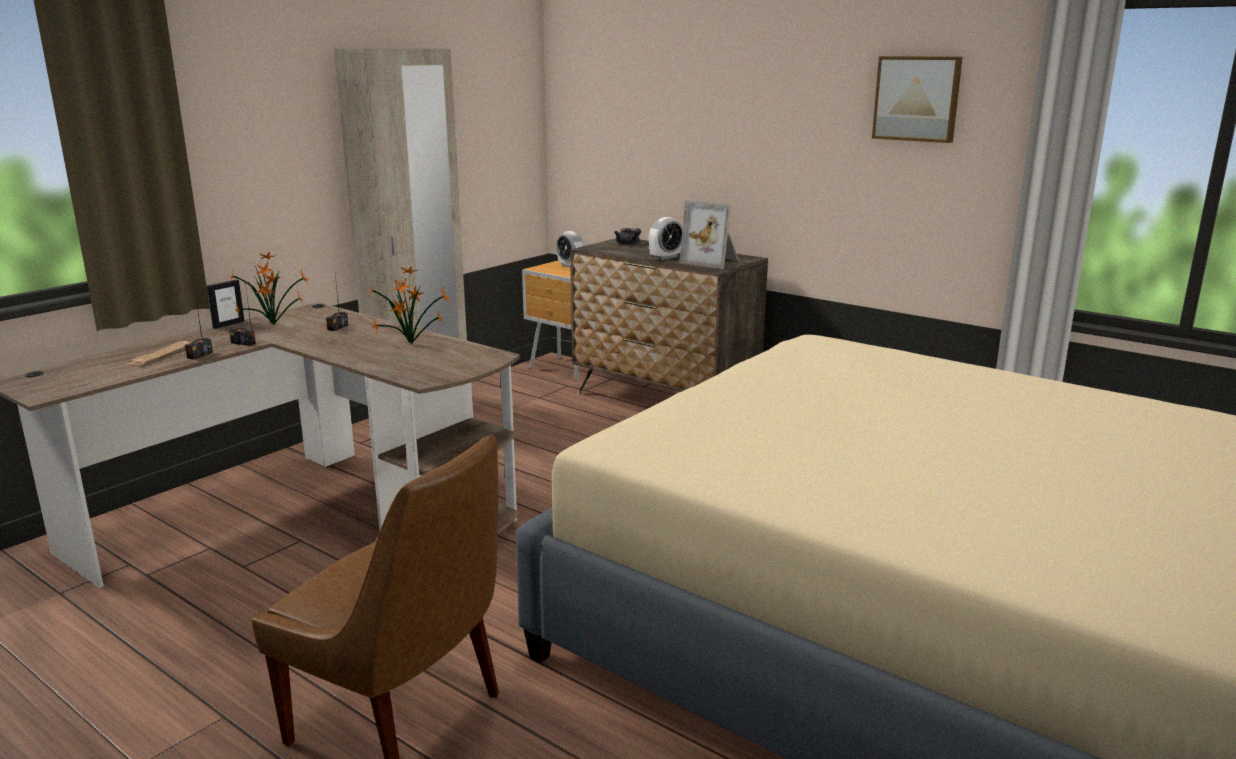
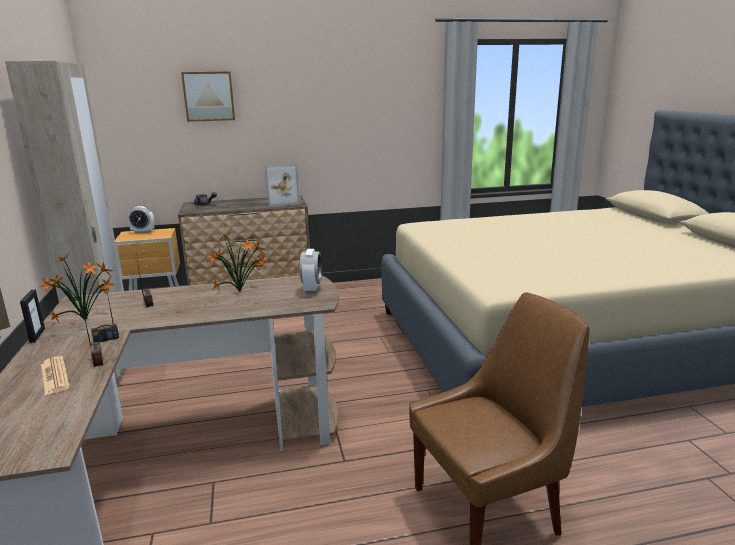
camera: 50 degrees left, 0 degrees up
(666, 257) = (252, 206): alarm clock -> alarm clock (312, 289)
(917, 98) = (378, 92): picture -> picture (209, 96)

